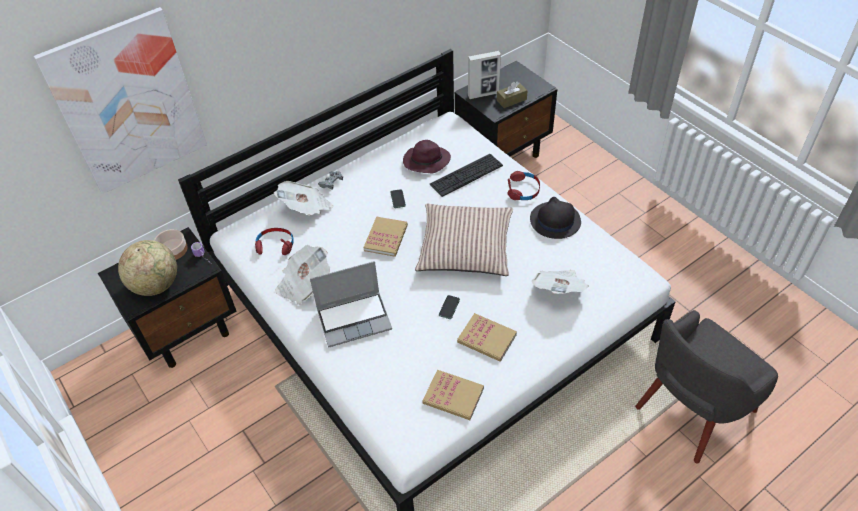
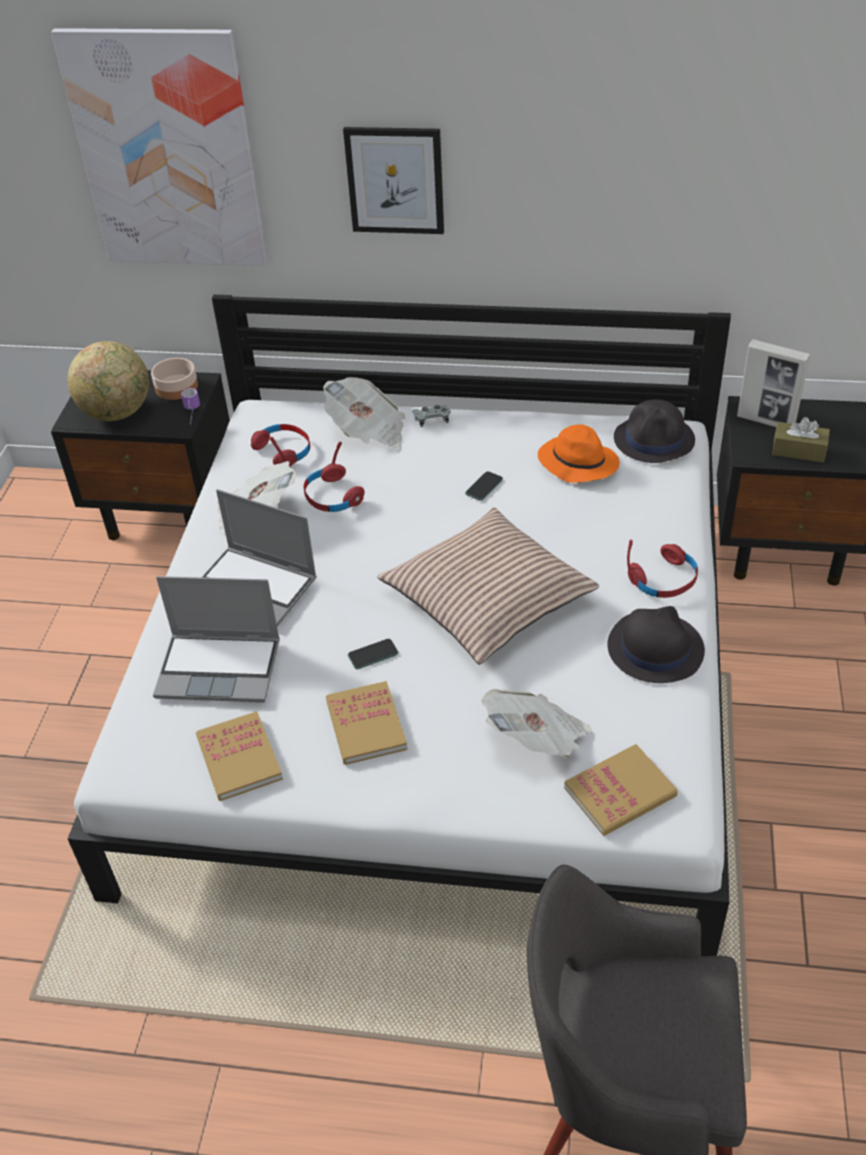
camera: 45 degrees right, 5 degrees down
(271, 57) = (395, 180): none -> picture
(332, 250) = (332, 497): none -> red headphones
(386, 238) = (408, 522): book -> book (620, 792)
(390, 366) = (221, 668): none -> laptop
(426, 161) = (576, 463): purple hat -> orange hat
(444, 131) = (654, 440): none -> black hat
(466, 175) = (608, 511): keyboard -> none

